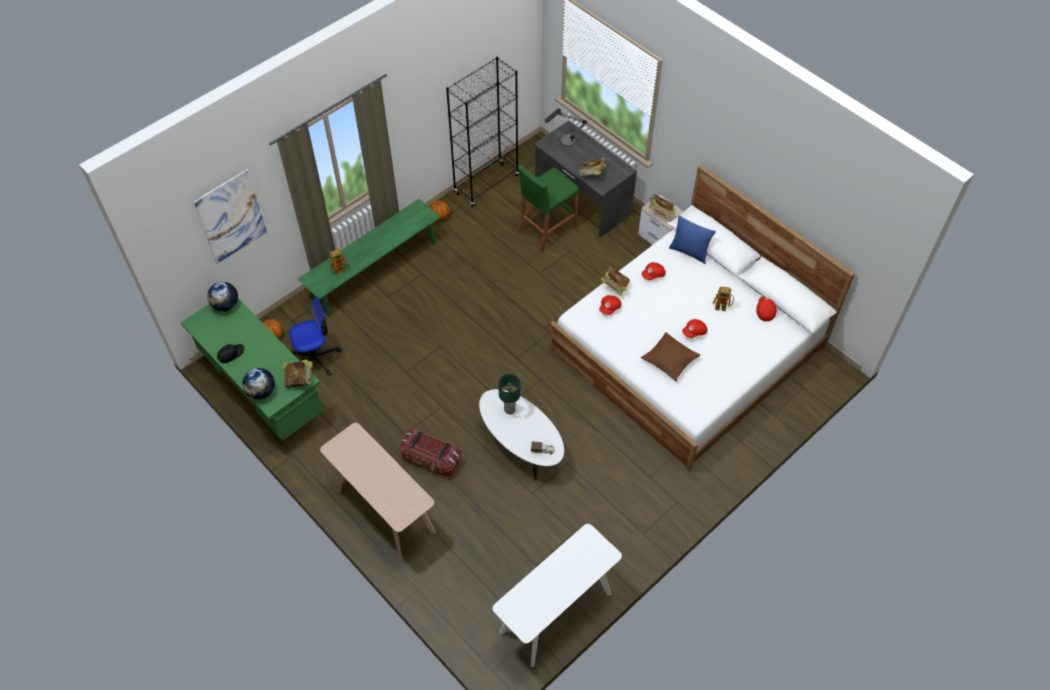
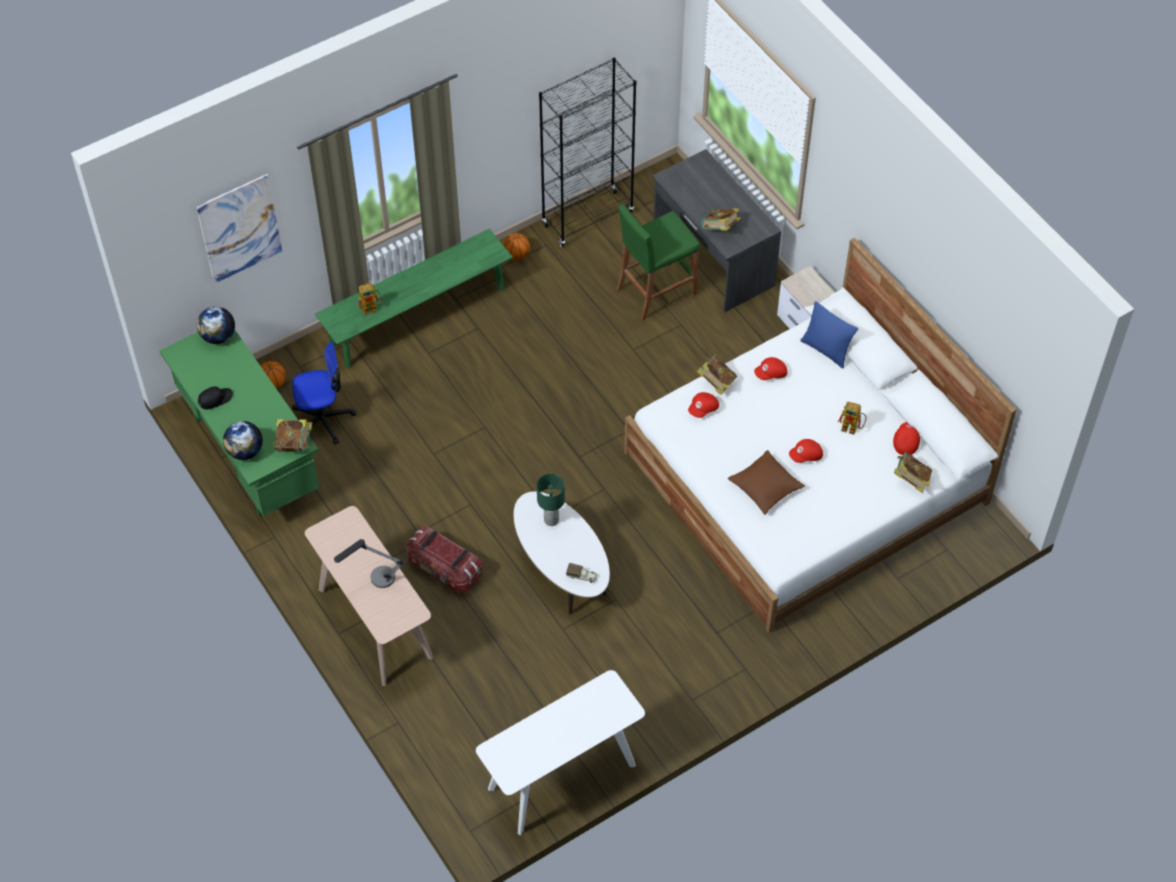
camera: 10 degrees right, 0 degrees up
(564, 143) = (692, 180): table lamp -> table lamp (376, 580)
(660, 213) = (804, 292): book -> book (911, 480)

